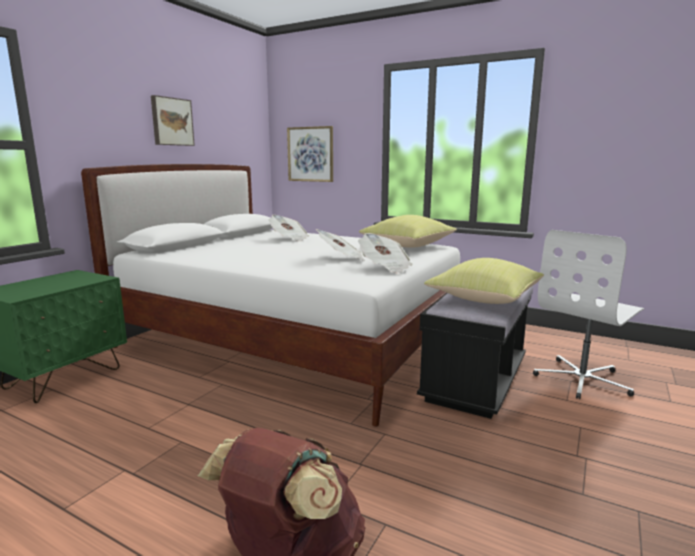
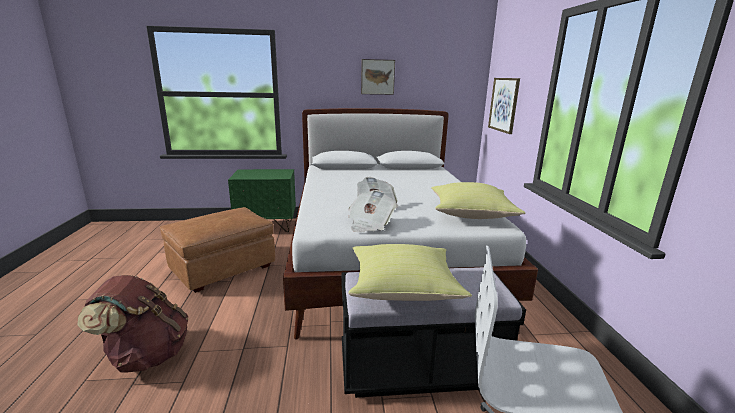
camera: 55 degrees right, 5 degrees up
(130, 441) = (222, 268): none -> brown ottoman
(289, 239) = (418, 179): newspaper -> none

